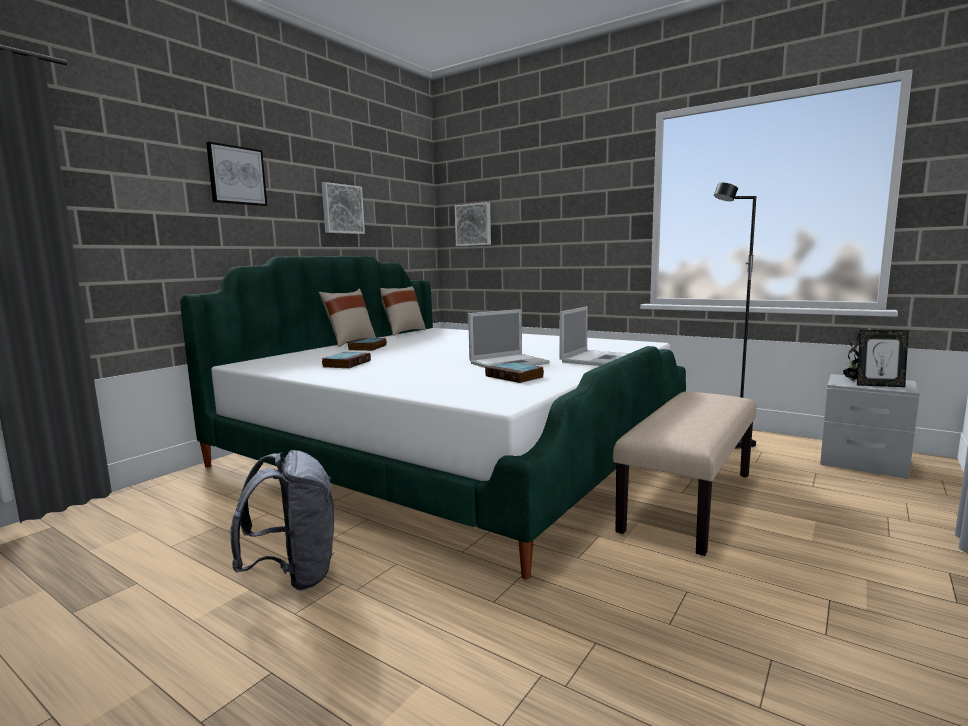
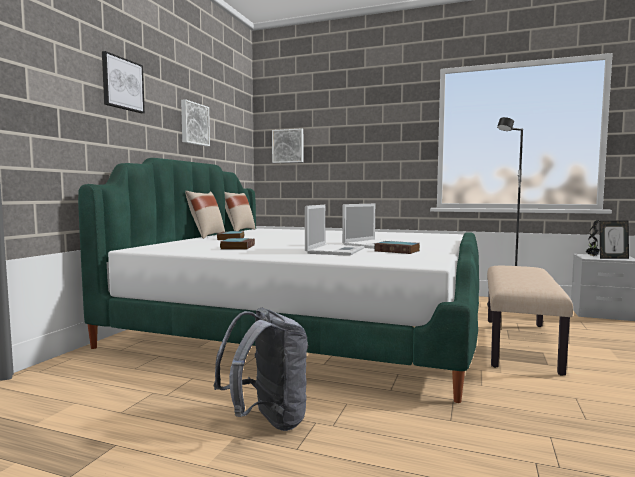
camera: 15 degrees left, 5 degrees down
(595, 359) = (432, 242): laptop -> laptop (335, 250)

